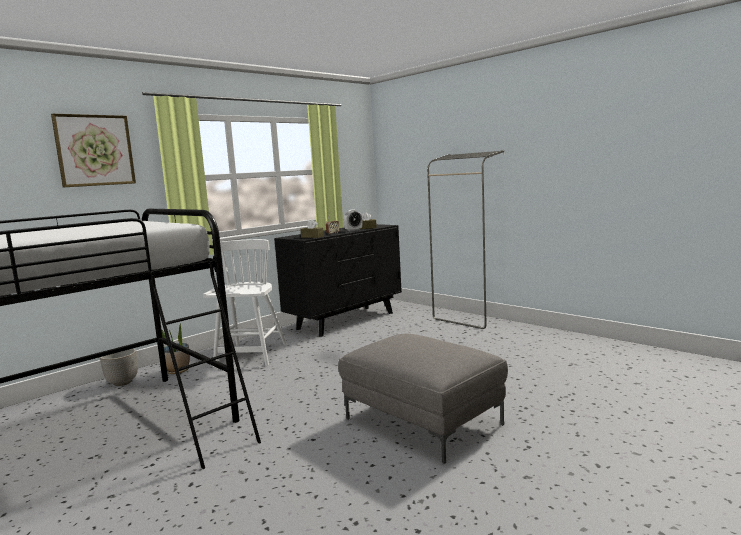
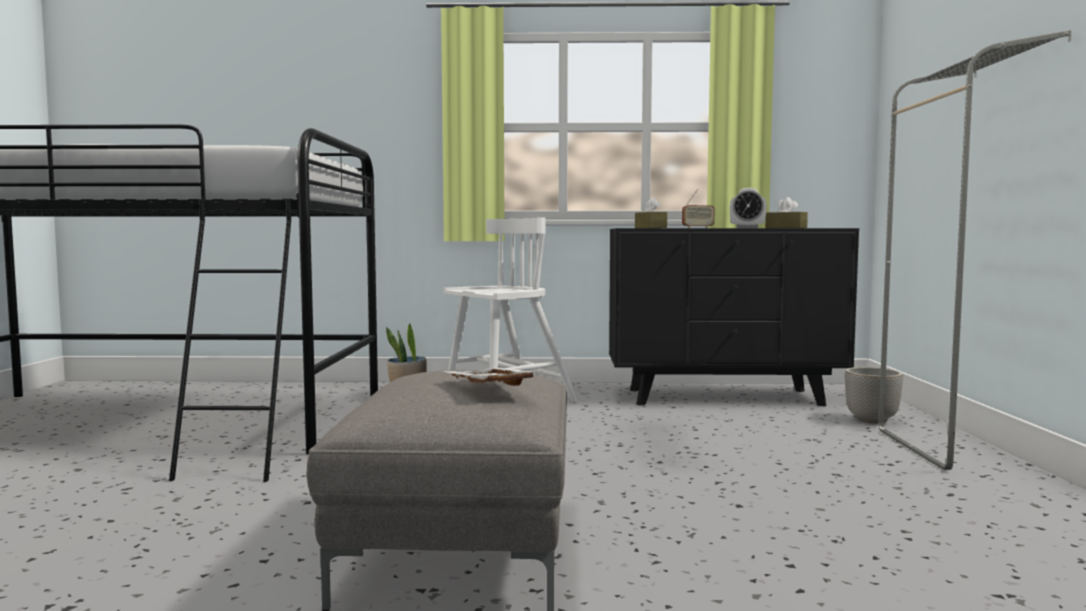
camera: 45 degrees right, 5 degrees down
(95, 150) = (368, 85): picture -> none
(122, 382) = (344, 389): planter -> planter (871, 420)
(441, 344) = (489, 388): none -> white tray

